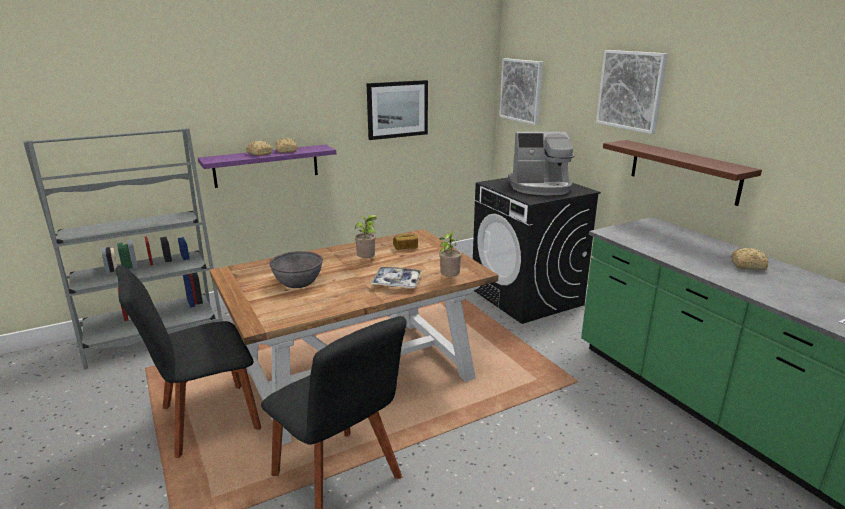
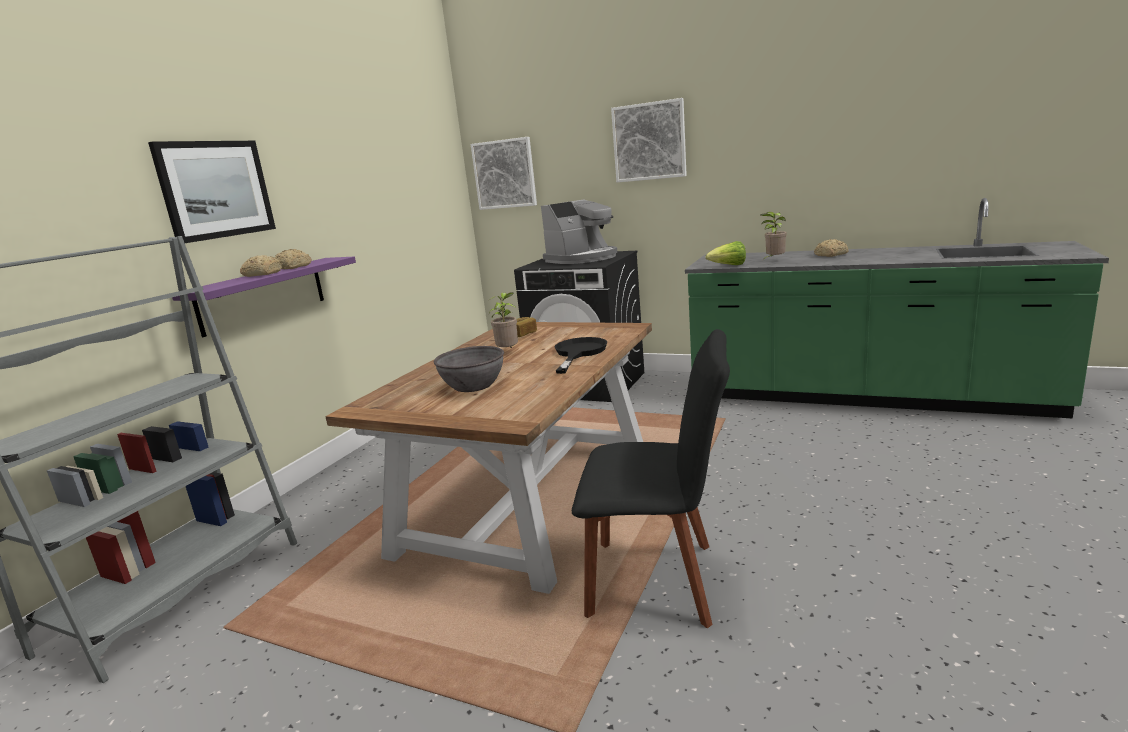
camera: 35 degrees left, 5 degrees down
(204, 421) = (415, 625): black chair -> none
(397, 109) = (388, 207): picture -> picture (216, 189)
(397, 283) = (578, 353): tray -> black frying pan
(449, 279) = (619, 337): potted plant -> potted plant (774, 260)
(628, 241) = (728, 266): none -> lettuce
(683, 171) = (725, 202): brown shelf -> none

